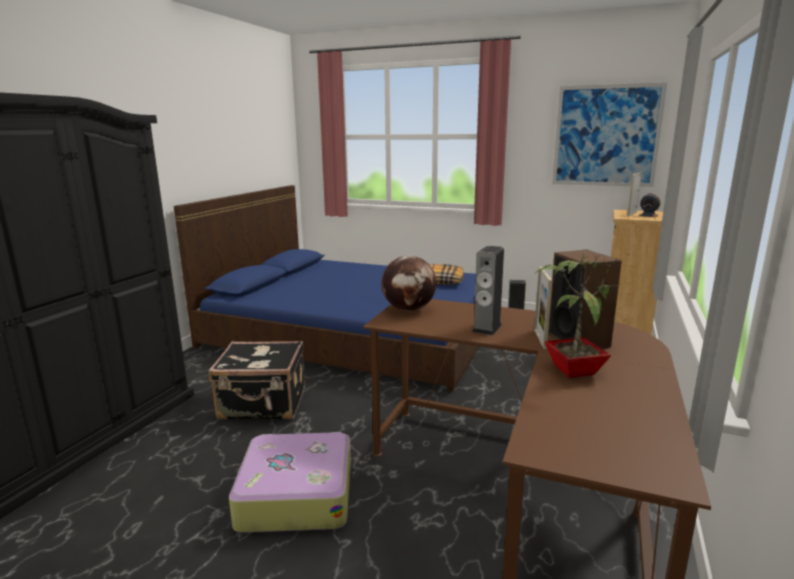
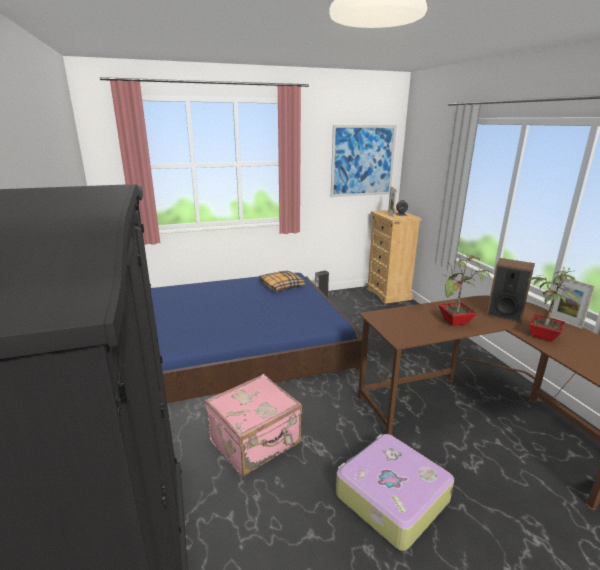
camera: 40 degrees left, 5 degrees up
(263, 404) = (256, 443): black suitcase -> pink suitcase
(409, 309) = (390, 323): globe -> none
(487, 328) = (455, 322): speaker -> potted plant
(540, 339) = (490, 320): picture frame -> picture frame (564, 322)

